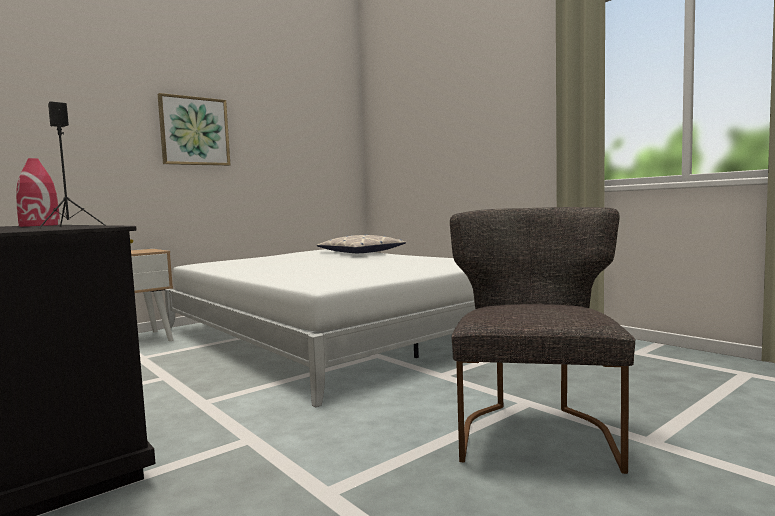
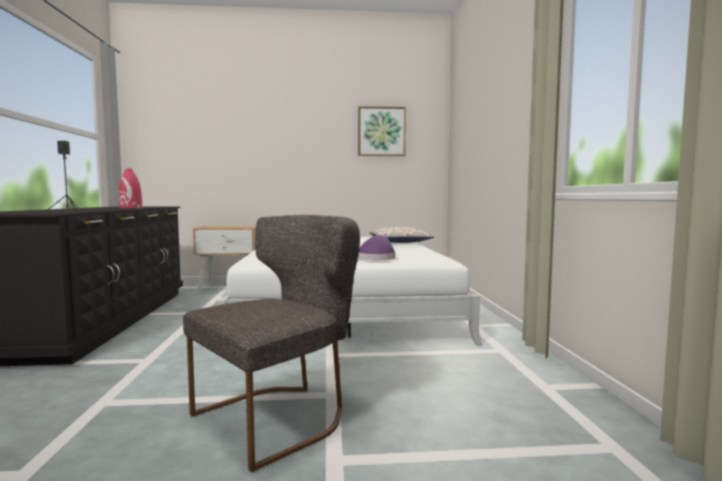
camera: 35 degrees right, 0 degrees up
(194, 131) = (295, 142): picture -> picture (381, 131)
(419, 265) = (377, 258): none -> purple hat

